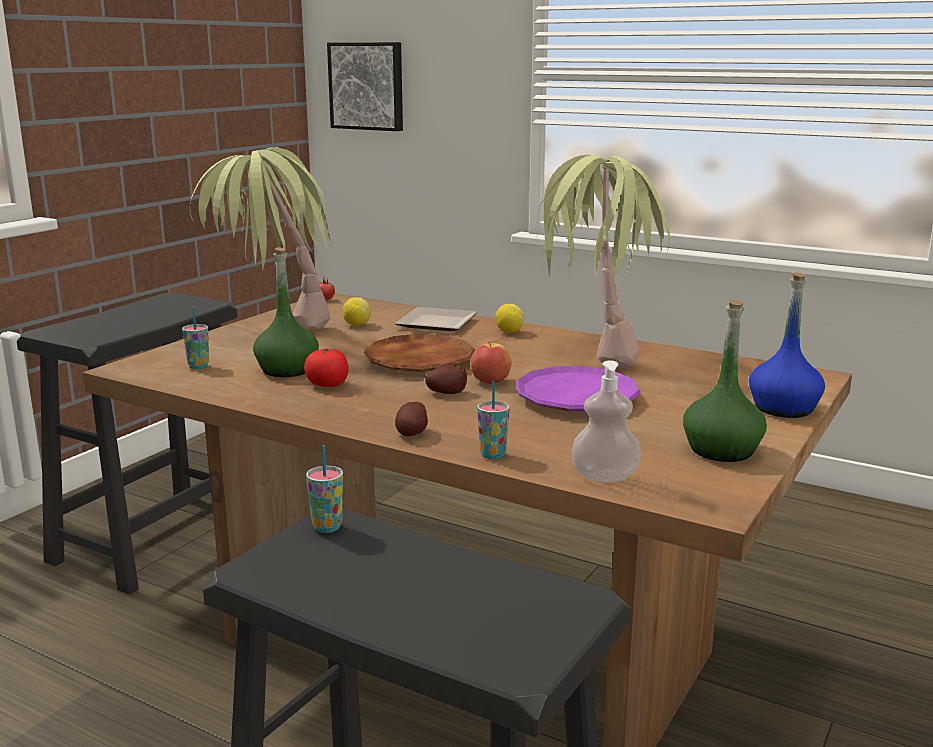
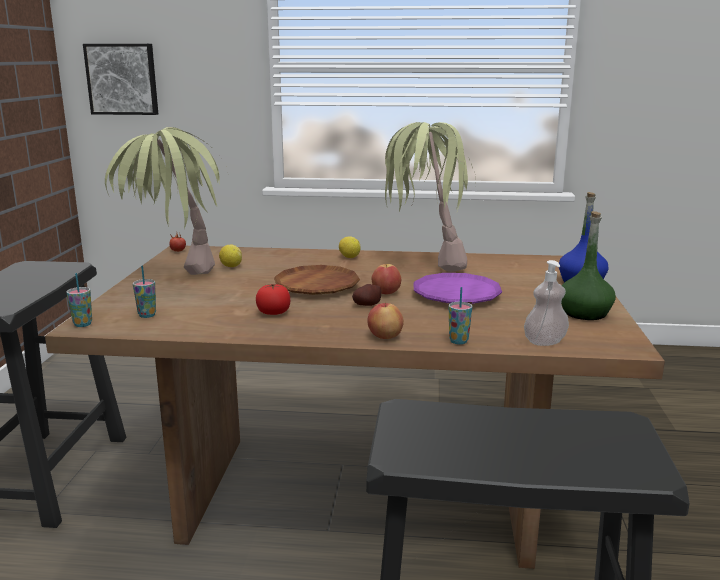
camera: 25 degrees left, 0 degrees up
(287, 370) = (225, 307): green bottle -> none
(327, 527) = (407, 414): cup -> cup (83, 324)
(412, 433) = (385, 337): potato -> apple
(433, 324) = (288, 258): plate -> none

